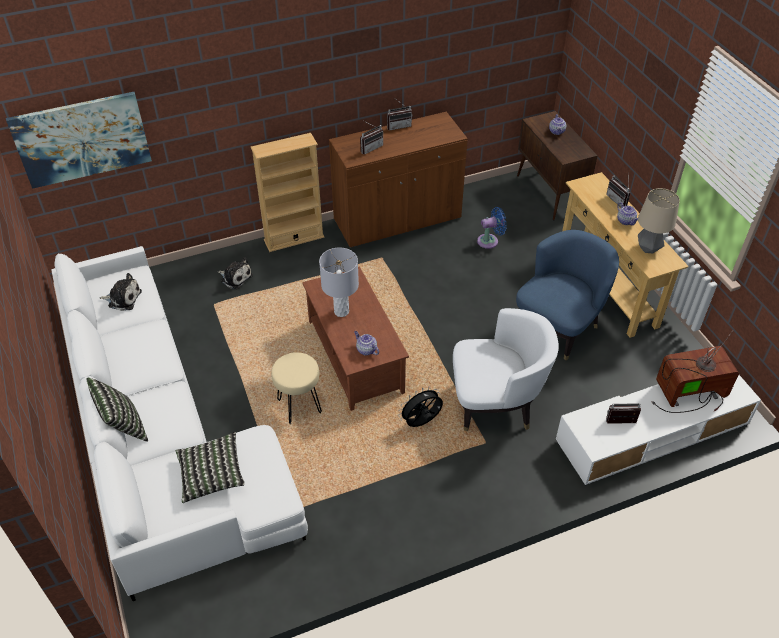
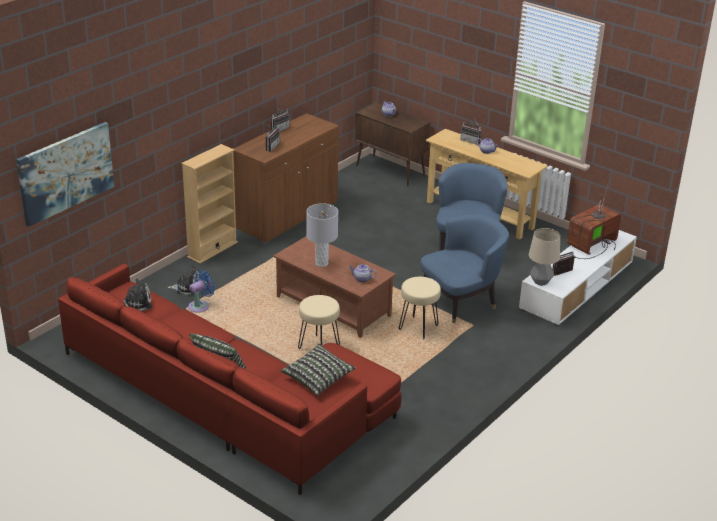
camera: 30 degrees left, 15 degrees down
(163, 438) = (227, 400): white sofa -> red sofa
(421, 423) = (418, 328): black fan -> beige stool
(490, 241) = (372, 210): blue fan -> blue fan (200, 306)
(495, 404) = (461, 302): white armchair -> blue armchair
(648, 248) = (514, 162): table lamp -> table lamp (541, 282)

